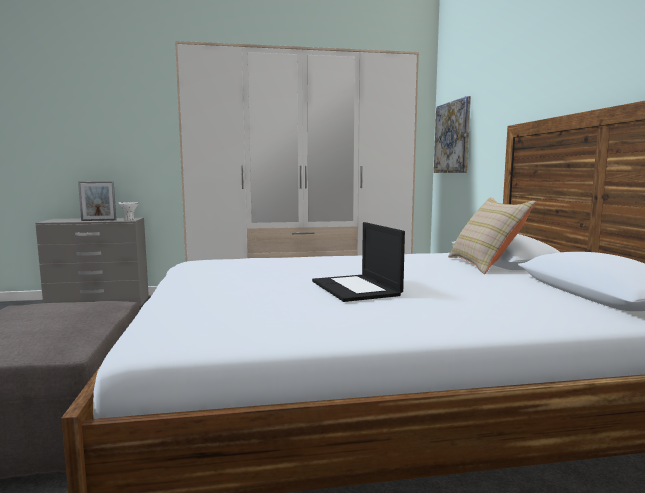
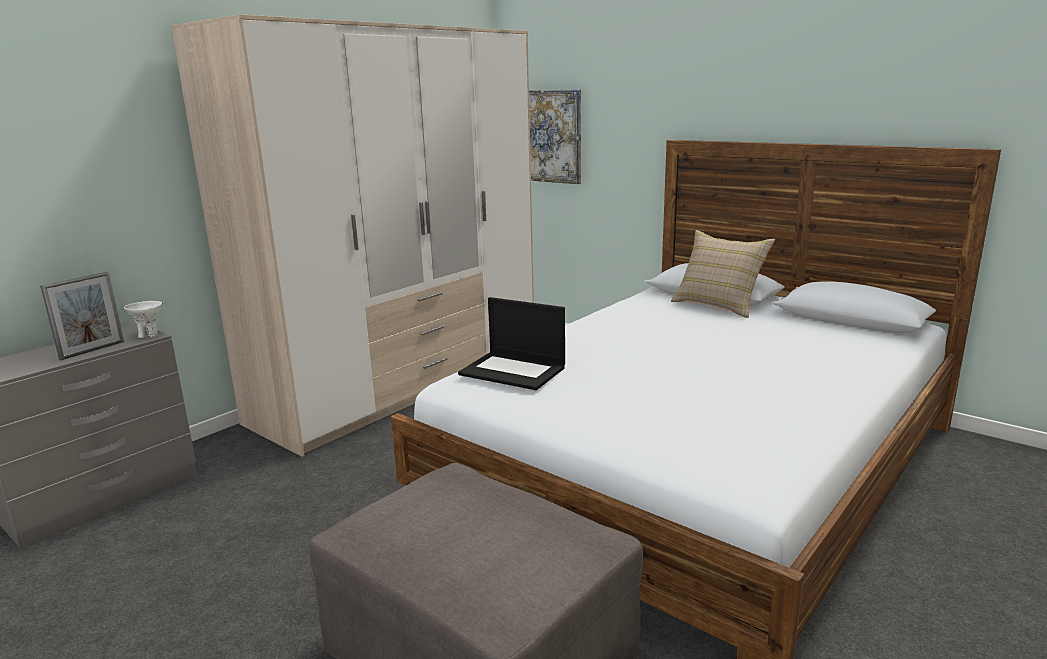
camera: 40 degrees left, 10 degrees up
(356, 288) = (723, 368): laptop -> laptop (514, 371)

